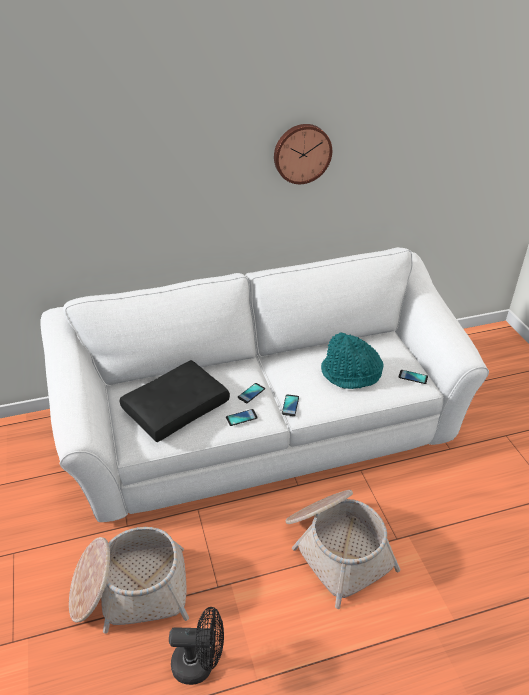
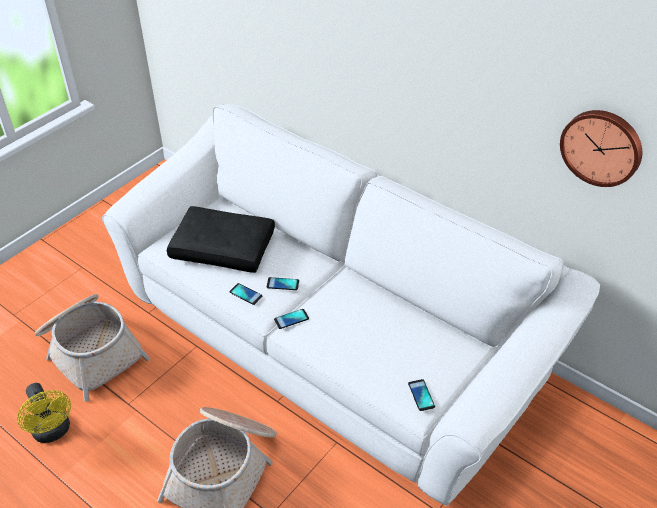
camera: 55 degrees right, 5 degrees up
(200, 663) = (53, 432): black fan -> yellow fan
(302, 153) = (476, 78): wall clock -> wall clock (602, 146)
(350, 374) = (376, 341): turquoise hat -> none

